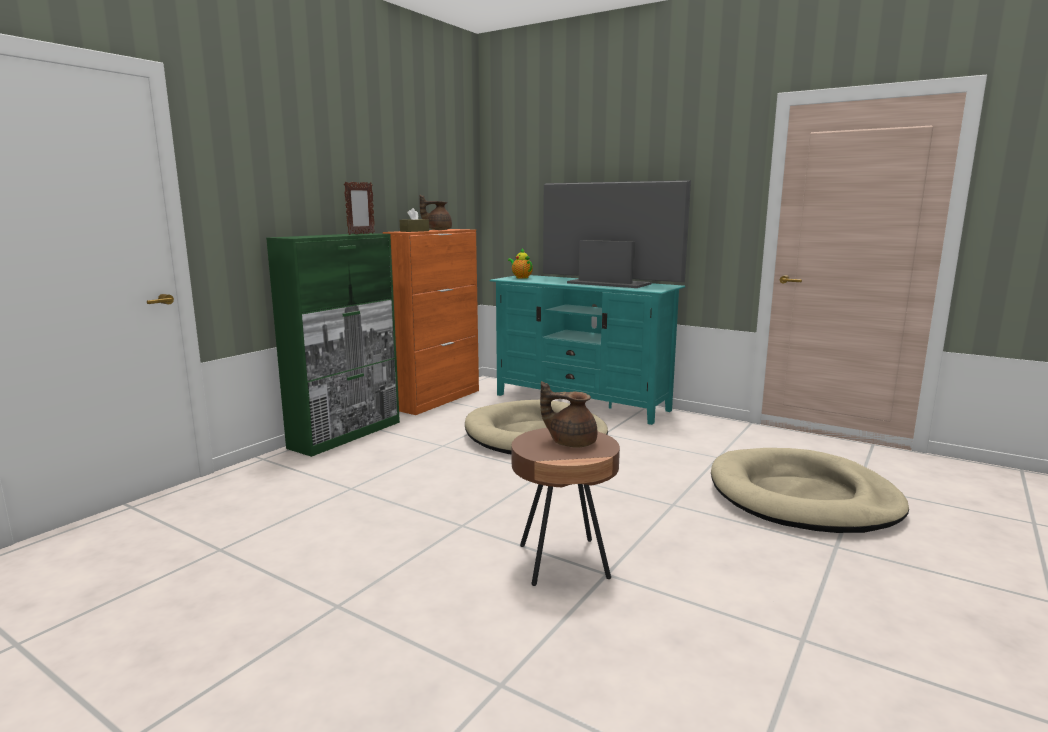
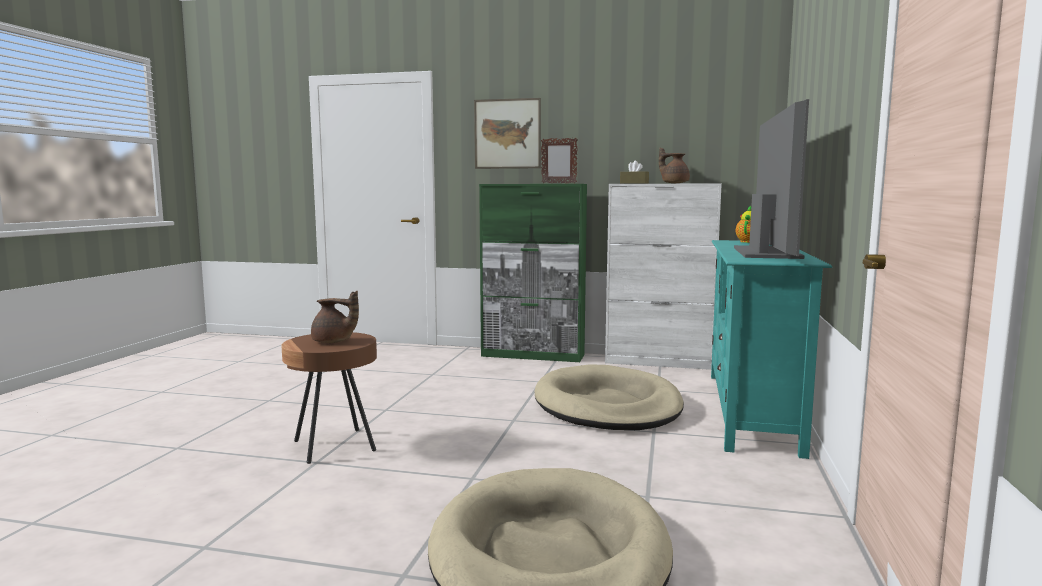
camera: 70 degrees right, 5 degrees down
(277, 171) = (507, 134): none -> picture
(438, 399) = (659, 362): orange cabinet -> white cabinet
(571, 442) = (333, 342): brown teapot -> brown teapot turned 105 degrees clockwise

